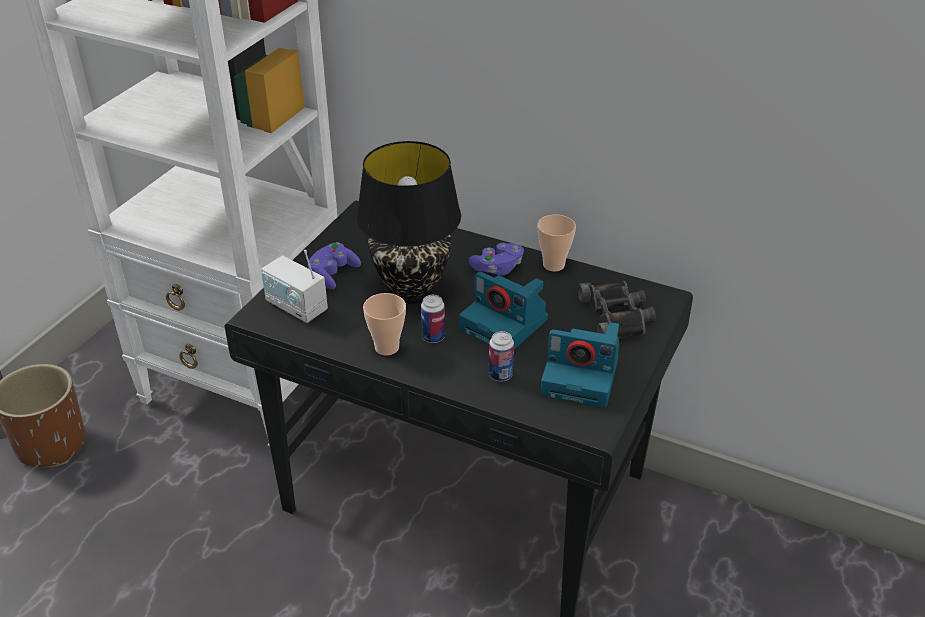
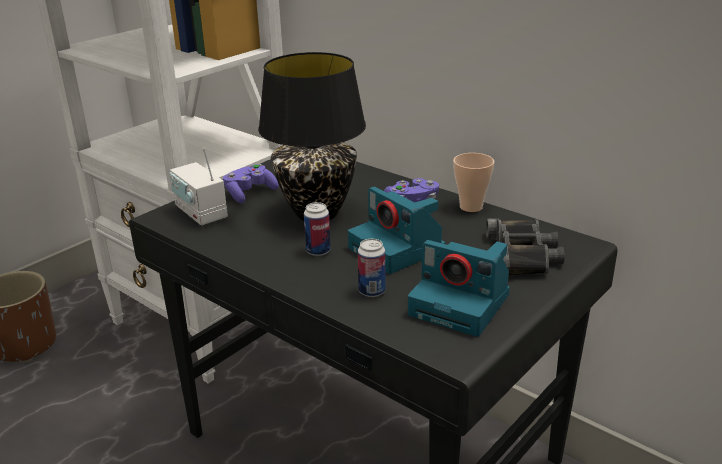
camera: 15 degrees right, 10 degrees down
(387, 347) = (267, 254): cup -> none

